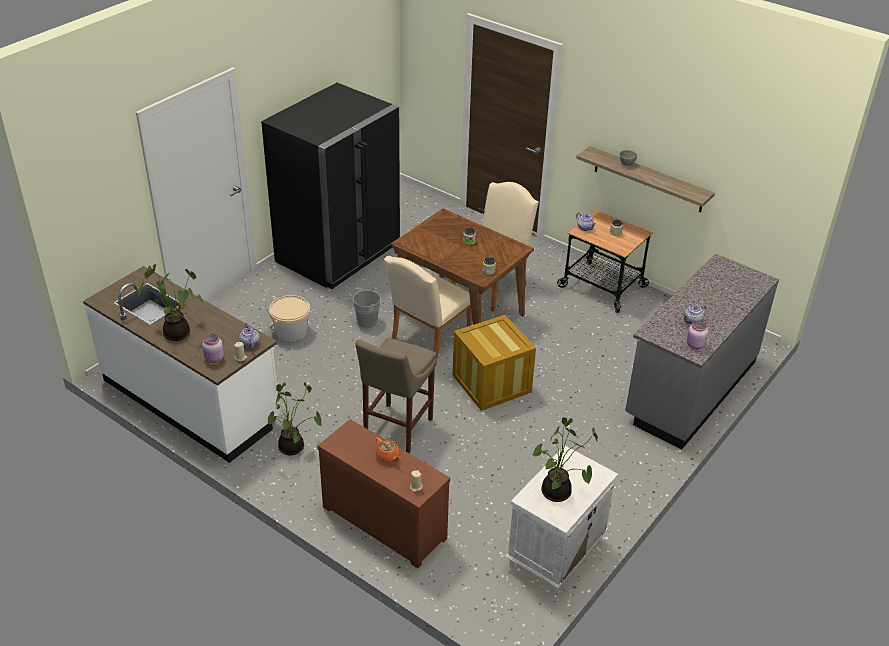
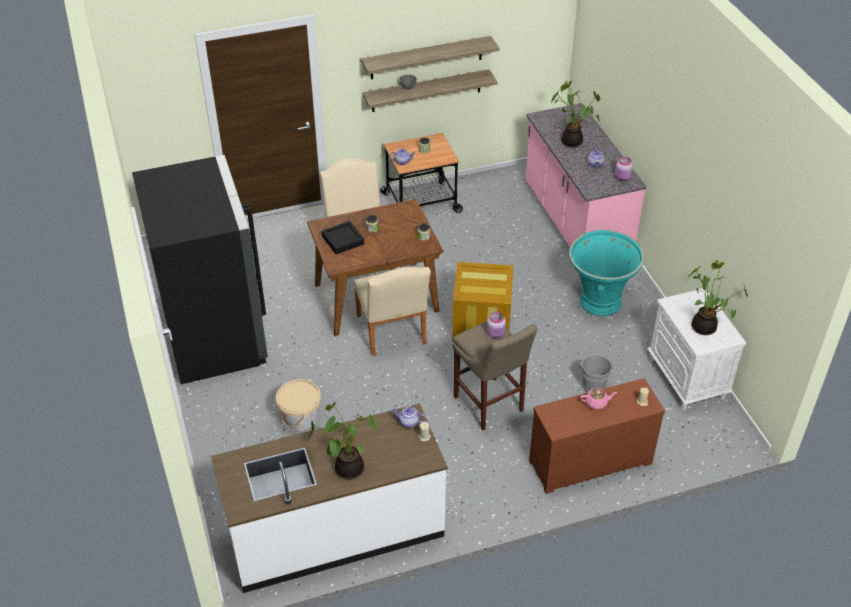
camera: 55 degrees left, 5 degrees up
(214, 359) = (411, 456): pink jar -> pink jar (496, 334)
(293, 447) = (459, 482): potted plant -> potted plant (572, 141)
(369, 321) = (335, 358): grey bucket -> grey bucket (593, 385)
(388, 456) = (596, 403): orange teapot -> pink teapot
(438, 233) = (343, 240): none -> black tray
(598, 448) = (599, 302): none -> turquoise planter
(654, 144) = (426, 57): none -> shelf
(690, 389) = (574, 223): grey counter -> pink counter

